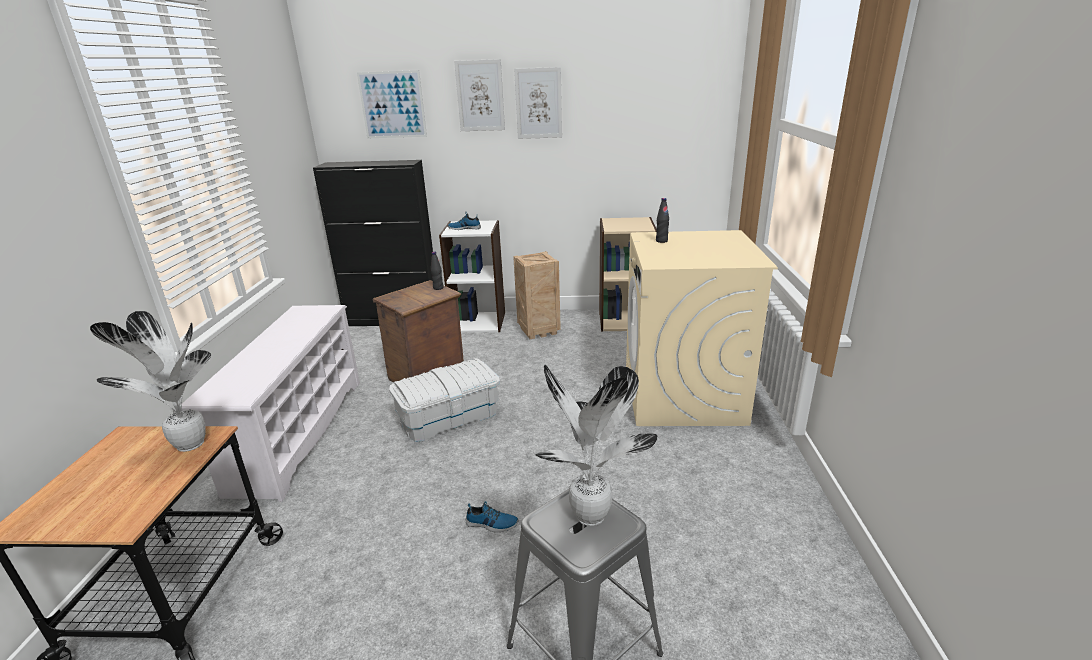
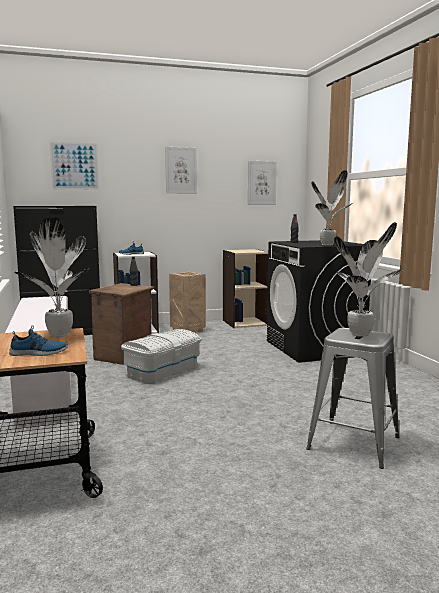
camera: 20 degrees left, 15 degrees down
(480, 96) = (140, 163): picture -> picture (261, 183)
(491, 524) = (245, 409): shoe -> shoe (38, 353)
(683, 394) = (314, 348): beige washing machine -> black washing machine
(699, 260) = (328, 245): none -> potted plant

